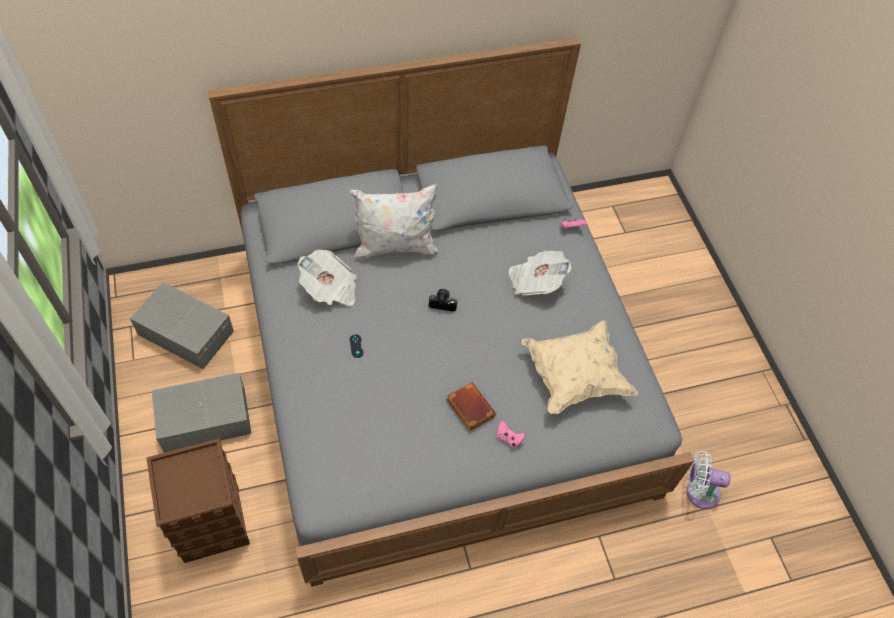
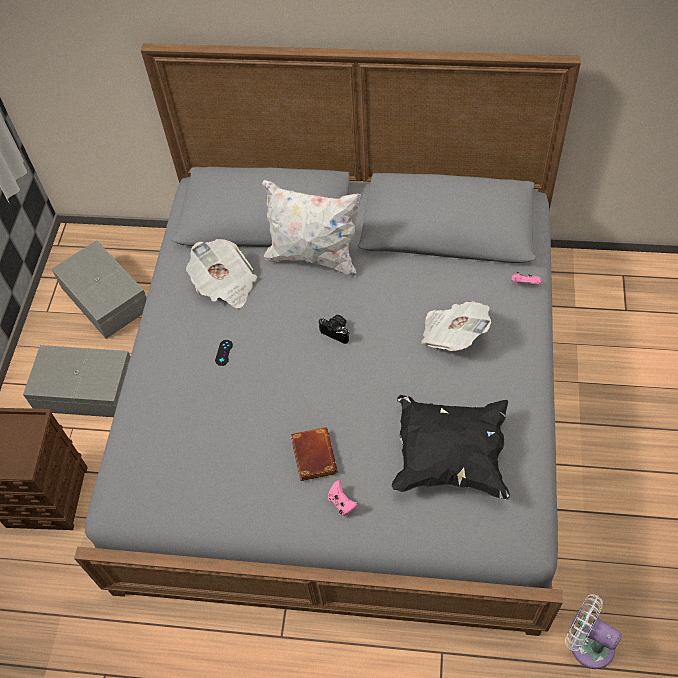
camera: 30 degrees right, 0 degrees up
(574, 376) = (449, 456): beige pillow -> black pillow

